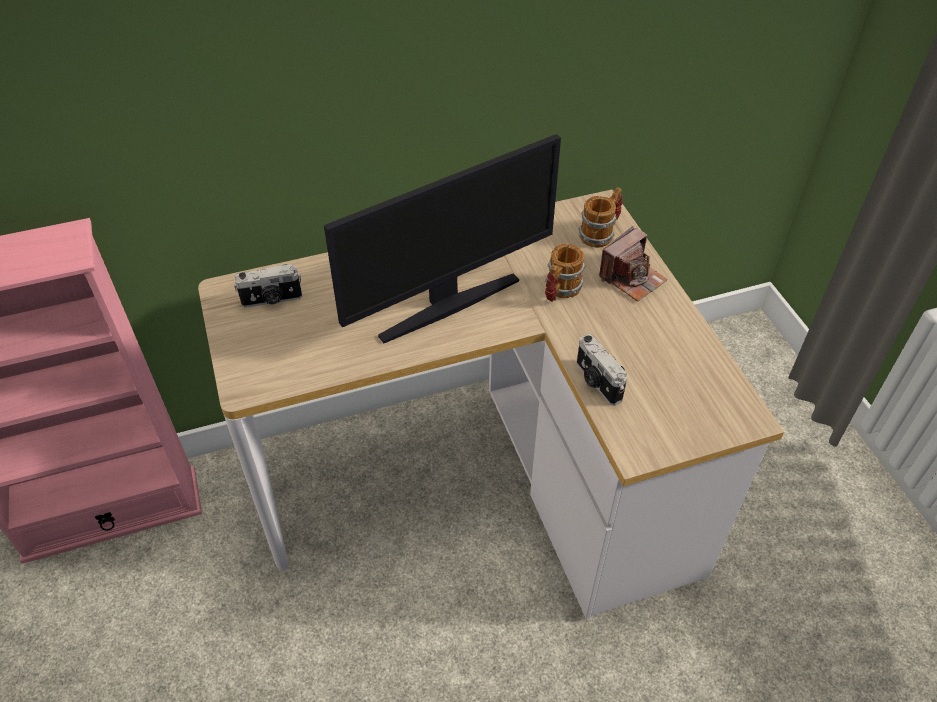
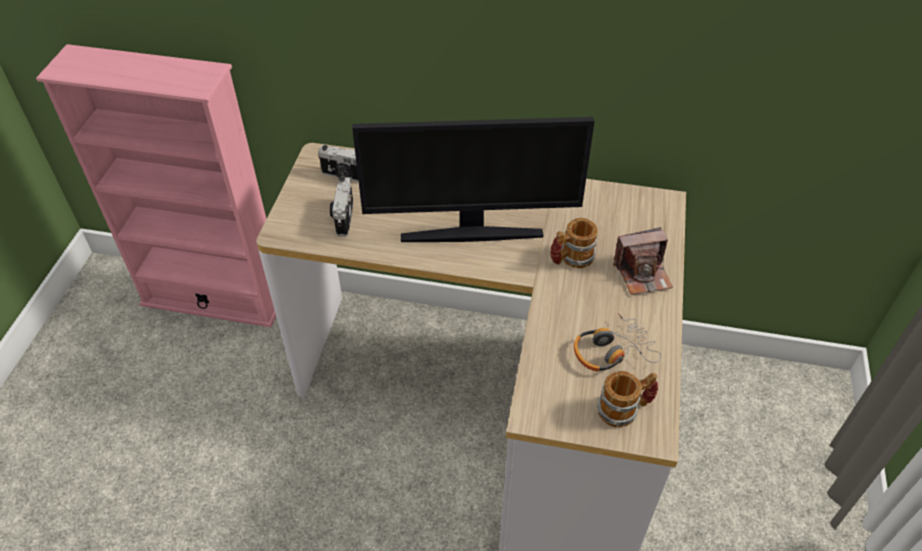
camera: 30 degrees right, 0 degrees up
(596, 382) = (544, 345): camera -> camera (343, 217)
(600, 233) = (645, 225): mug -> mug (624, 409)
(659, 360) = (612, 351): none -> headphones

